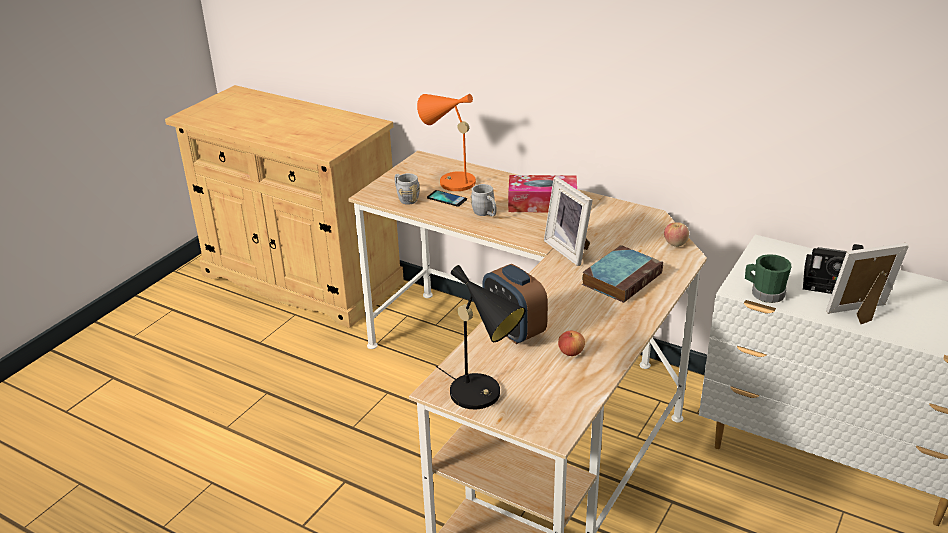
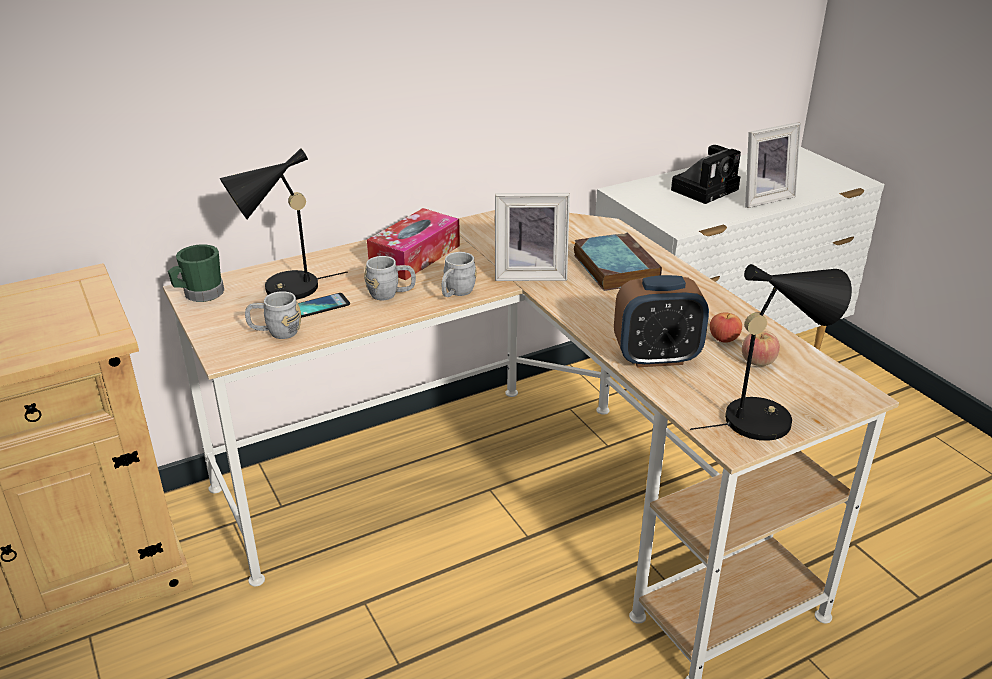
camera: 60 degrees left, 0 degrees up
(452, 182) = (284, 290): orange table lamp -> black table lamp
(512, 233) = (456, 293): none -> grey mug
(675, 243) = (580, 222): apple -> apple (757, 362)
(764, 293) = (696, 220): green mug -> green mug (199, 294)
(862, 314) = (763, 198): picture frame -> picture frame turned 135 degrees counterclockwise

